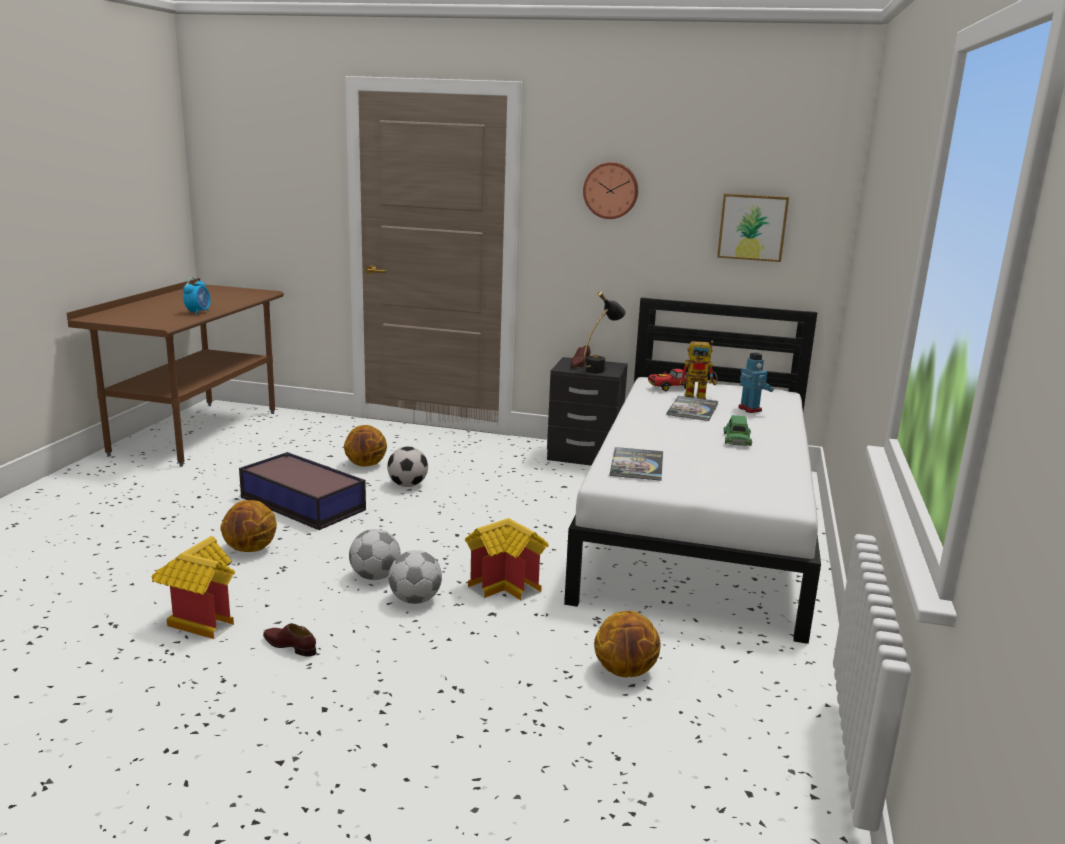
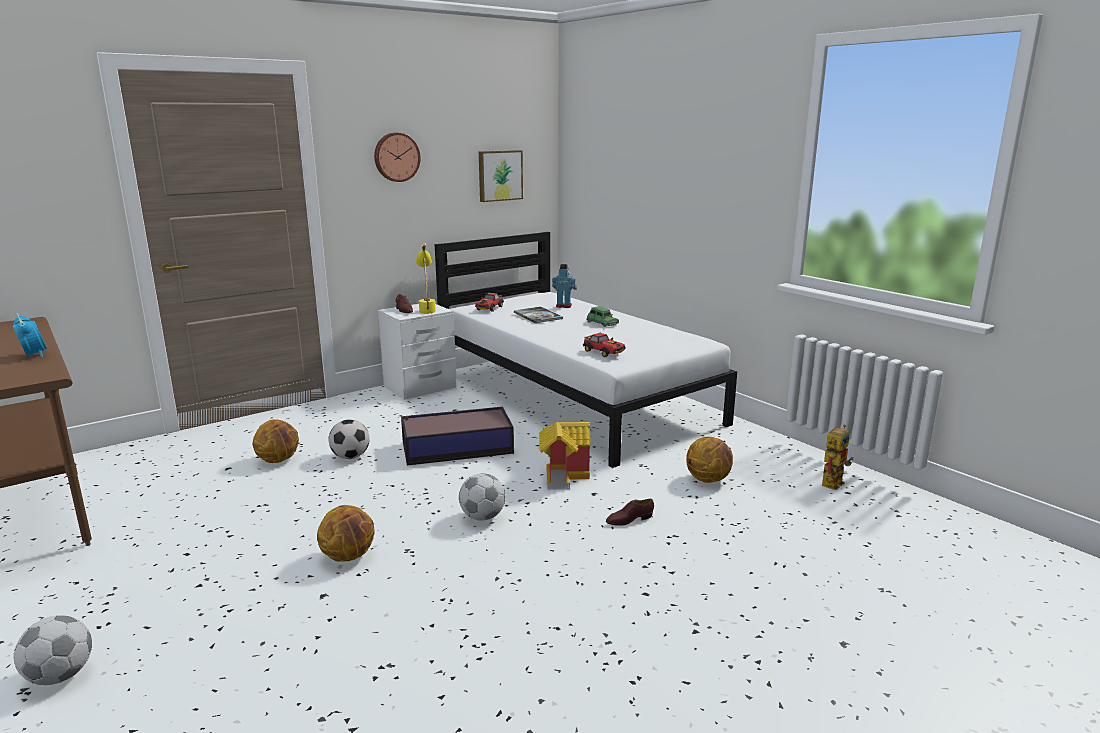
camera: 50 degrees left, 0 degrees up
(199, 619) = (441, 614): toy house -> none
(290, 646) = (541, 583): brown shoe -> brown shoe (629, 520)
(302, 503) = (300, 508): storage box -> storage box (455, 447)
(415, 600) = (539, 513): football -> football (60, 676)
(584, 455) = (420, 387): black nightstand -> white nightstand
(600, 369) = (427, 309): black table lamp -> yellow table lamp
(637, 465) = (604, 352): book -> toy car
(700, 396) = (518, 308): toy robot -> toy robot (832, 481)

